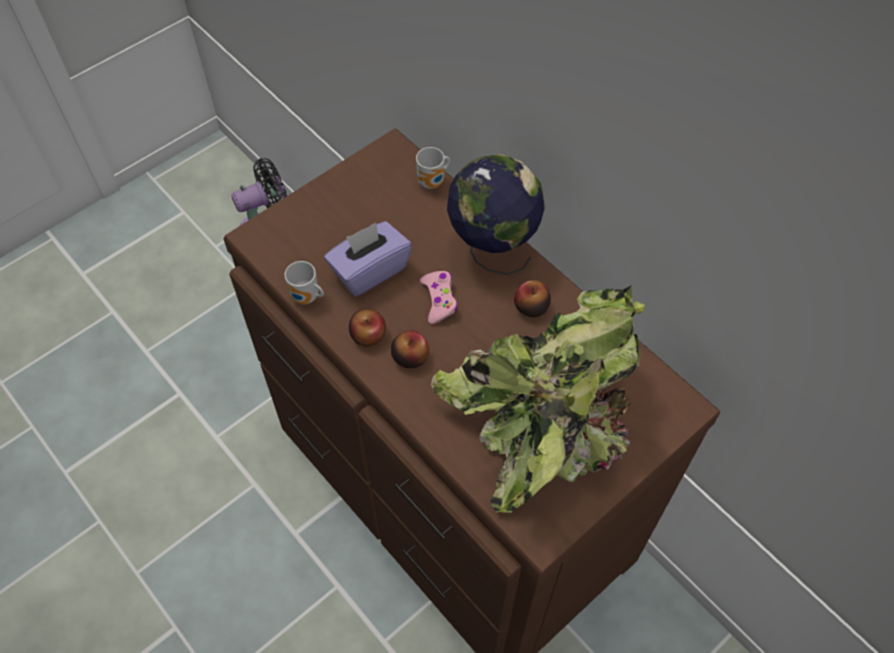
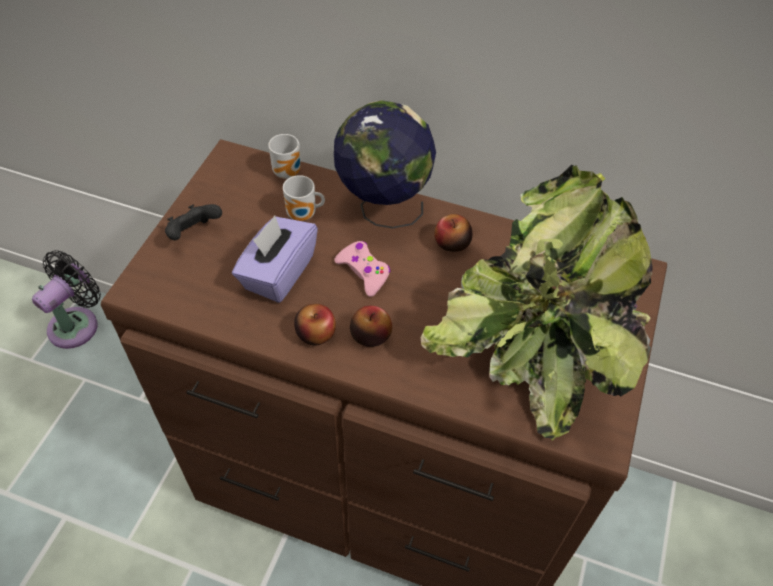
camera: 30 degrees left, 5 degrees down
(306, 298) = (229, 325): mug -> mug (303, 216)
(324, 207) = (194, 233): none -> black game controller

